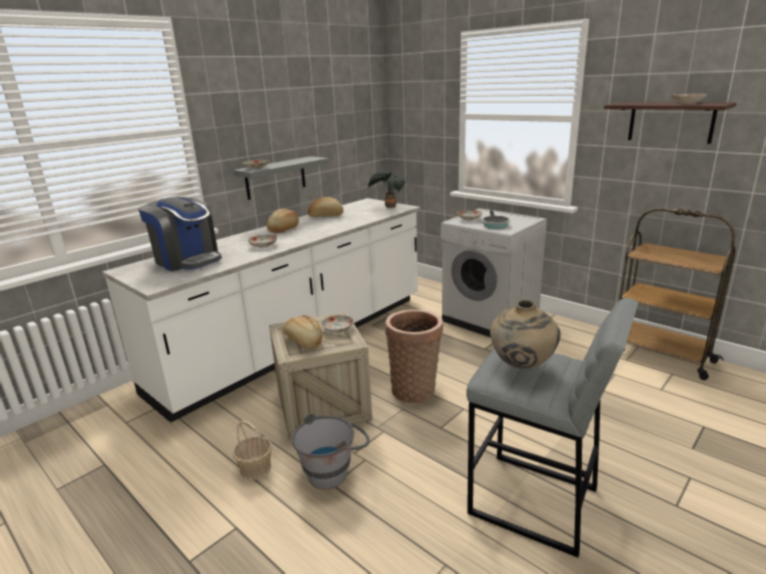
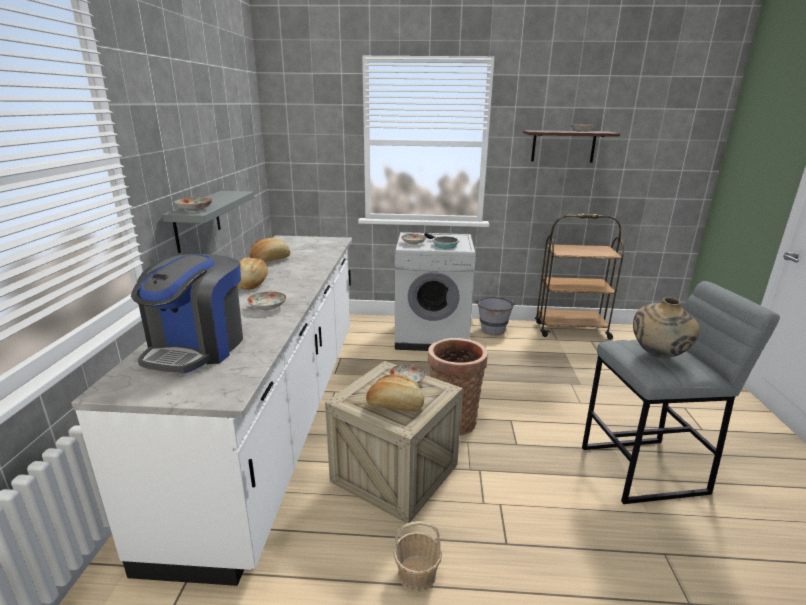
camera: 40 degrees left, 0 degrees up
(187, 260) = (197, 348): coffee machine -> coffee machine turned 105 degrees clockwise
(334, 470) = (490, 529): grey bucket -> grey bucket (492, 327)
(389, 207) = (321, 241): potted plant -> none

